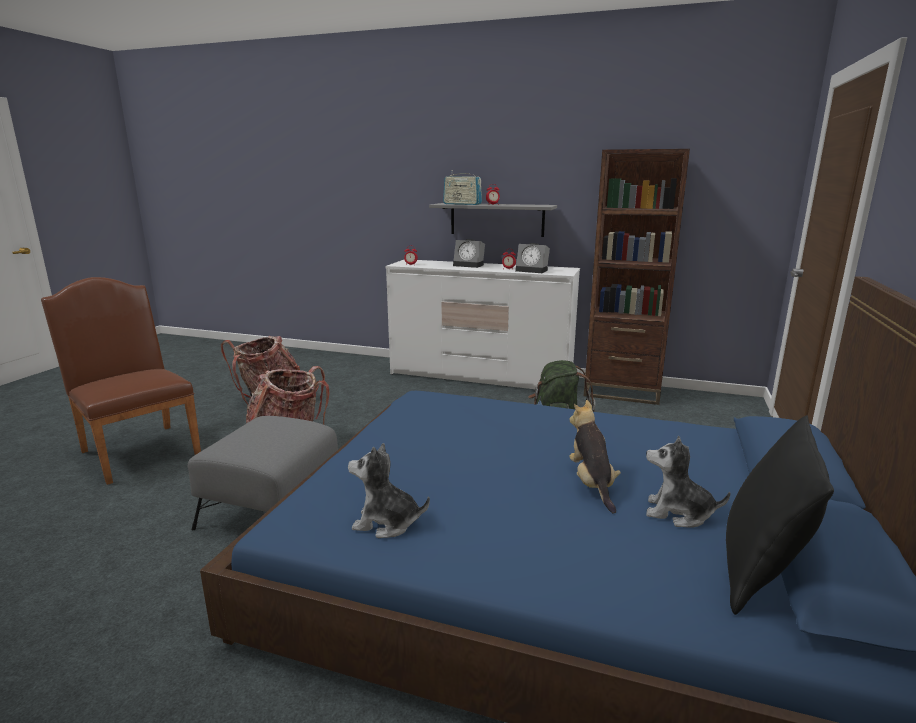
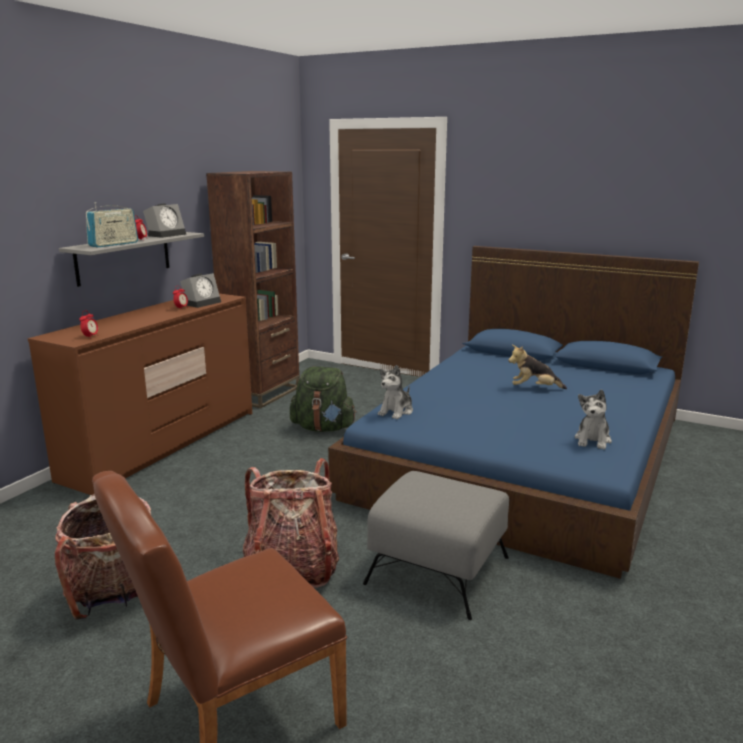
camera: 80 degrees left, 0 degrees up
(469, 265) = (134, 317): alarm clock -> alarm clock (167, 235)
(480, 376) = (164, 444): white dresser -> brown dresser
(678, 513) = (563, 377): plush toy -> plush toy (396, 411)
(760, 572) = (609, 373): black pillow -> none

